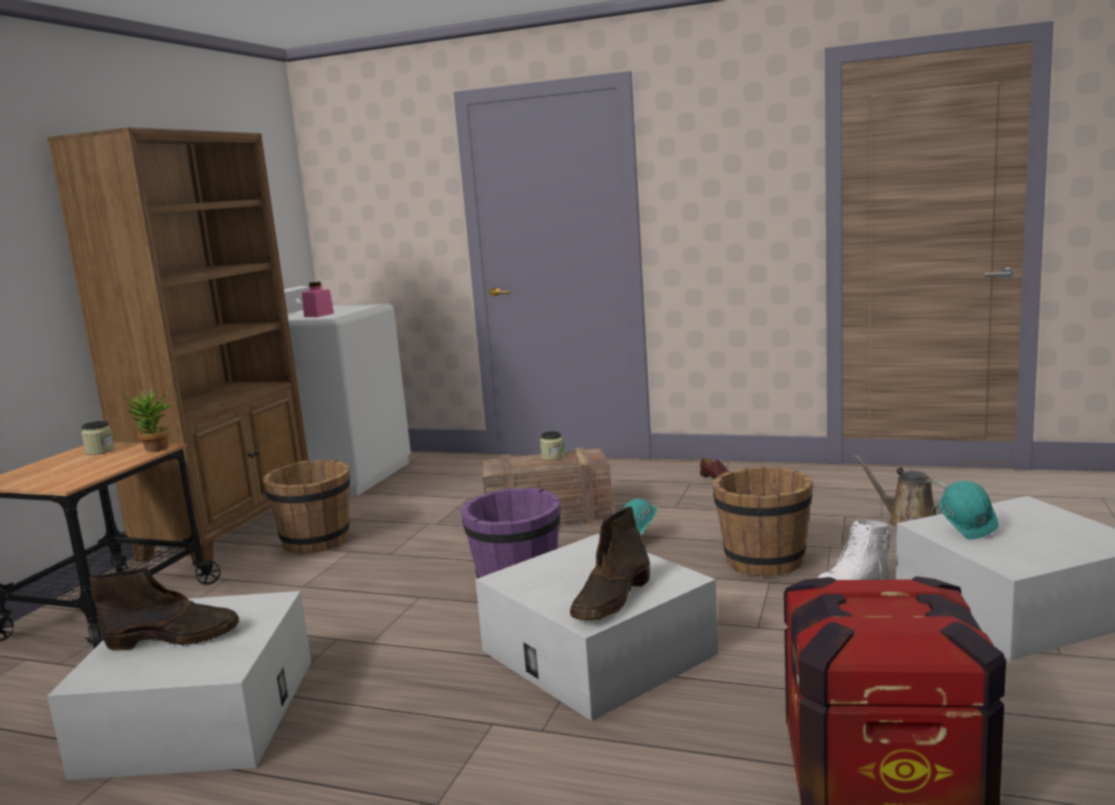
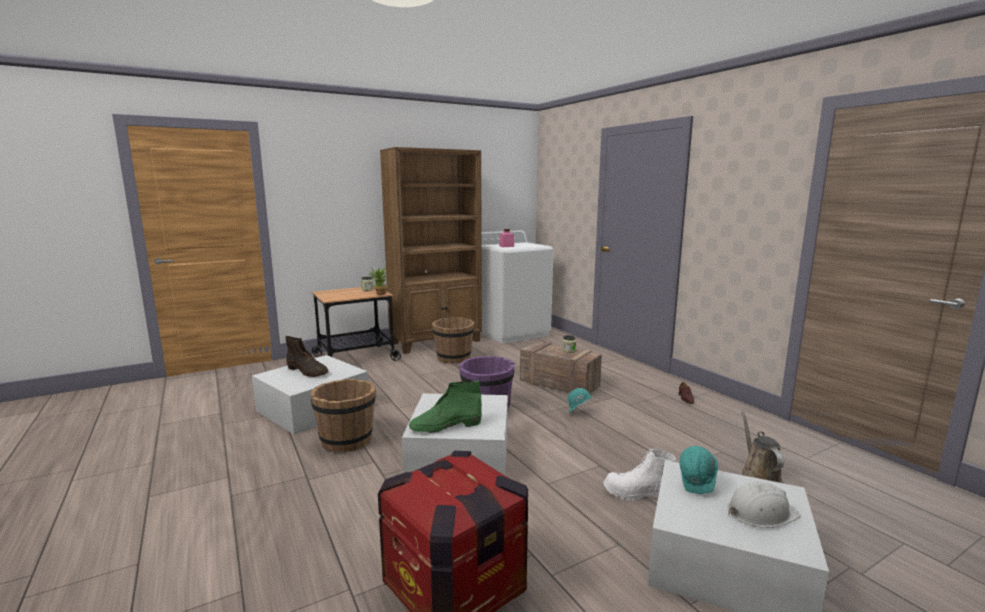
camera: 40 degrees right, 0 degrees up
(612, 599) = (445, 426): brown boot -> green boot
(763, 561) = (618, 453): brown bucket -> brown bucket (347, 440)
(1047, 528) = (760, 513): none -> white hard hat

